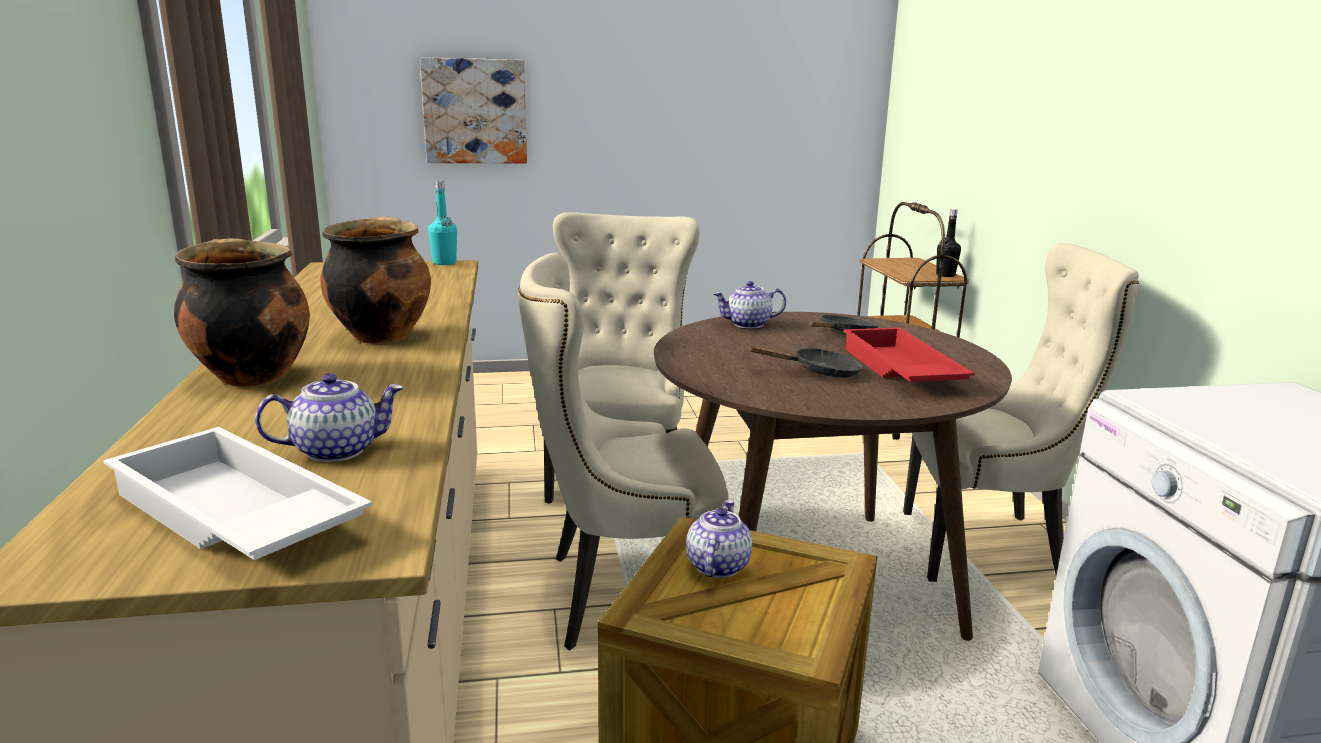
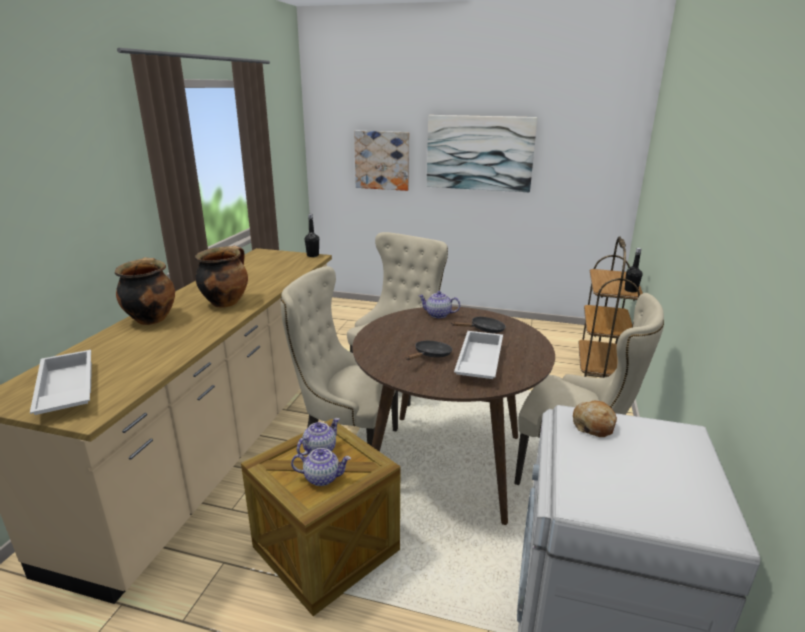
camera: 25 degrees right, 5 degrees up
(337, 450) = (133, 366): teapot -> teapot (322, 477)
(444, 263) = (313, 255): turquoise bottle -> black bottle
(646, 94) = (479, 153): none -> picture
(819, 372) = (430, 355): black frying pan -> black frying pan turned 75 degrees counterclockwise
(898, 369) = (478, 362): red tray -> white tray
(1186, 402) = (593, 425): none -> bread

